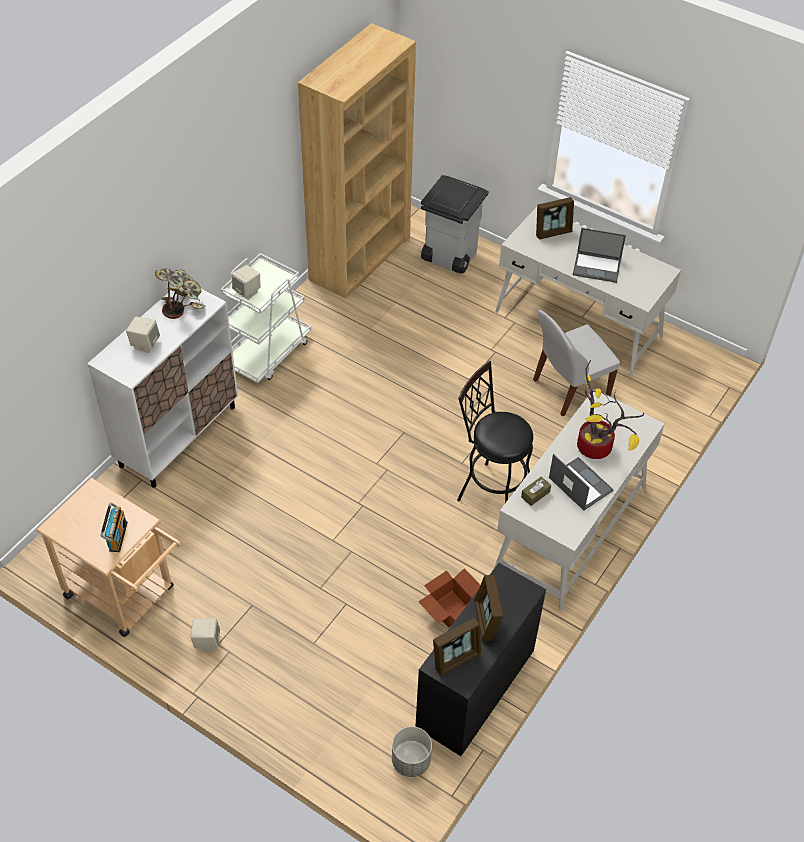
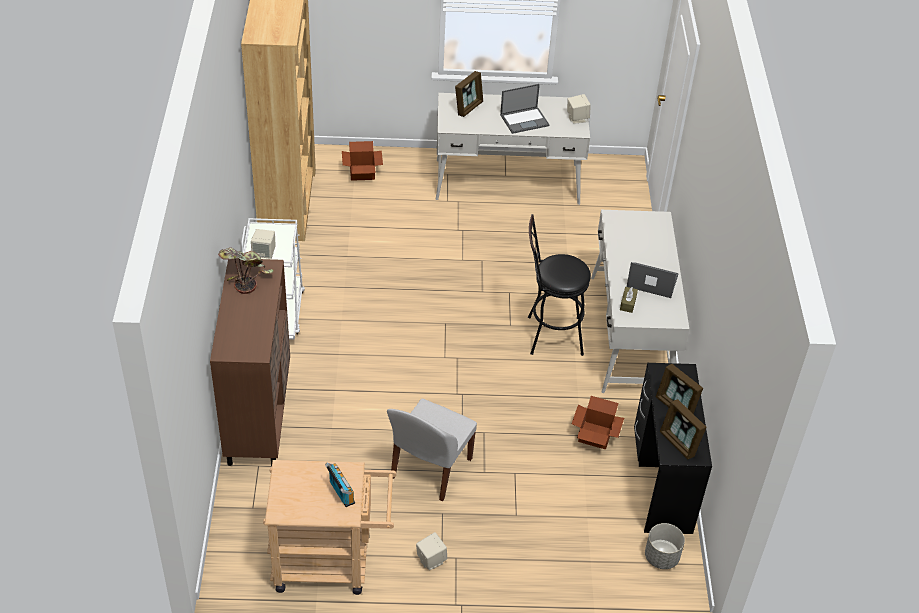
camera: 35 degrees left, 5 degrees down
(145, 344) = (246, 323): beige speaker -> beige speaker (577, 118)
(178, 436) = (258, 415): white cabinet -> brown cabinet
(448, 257) = (361, 173): grey trash can -> cardboard box
(456, 658) = (679, 443): picture frame -> picture frame turned 120 degrees clockwise
(569, 389) = (542, 233): white chair -> white chair (430, 470)
(597, 447) = (640, 249): potted plant -> none

